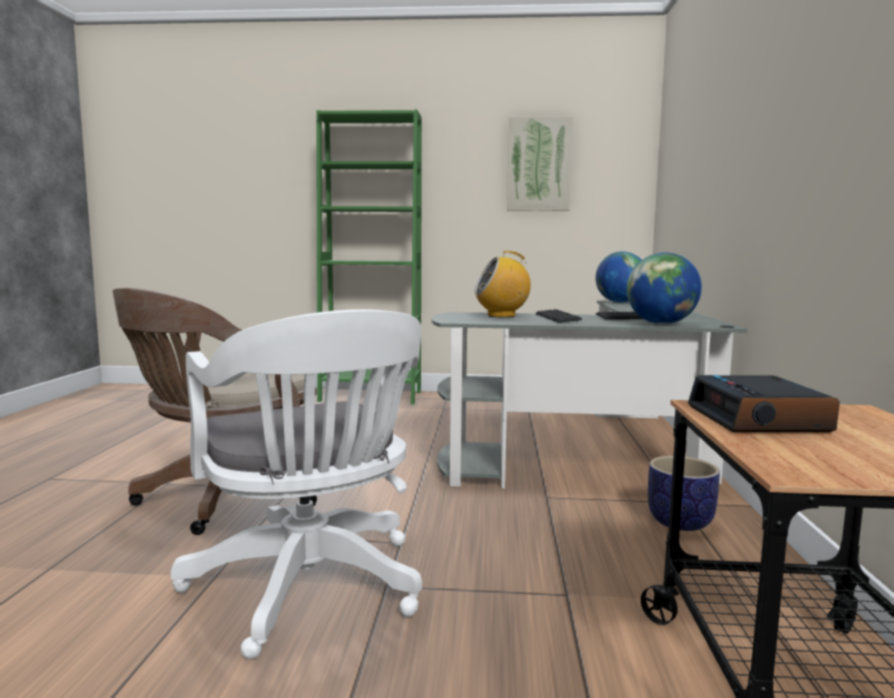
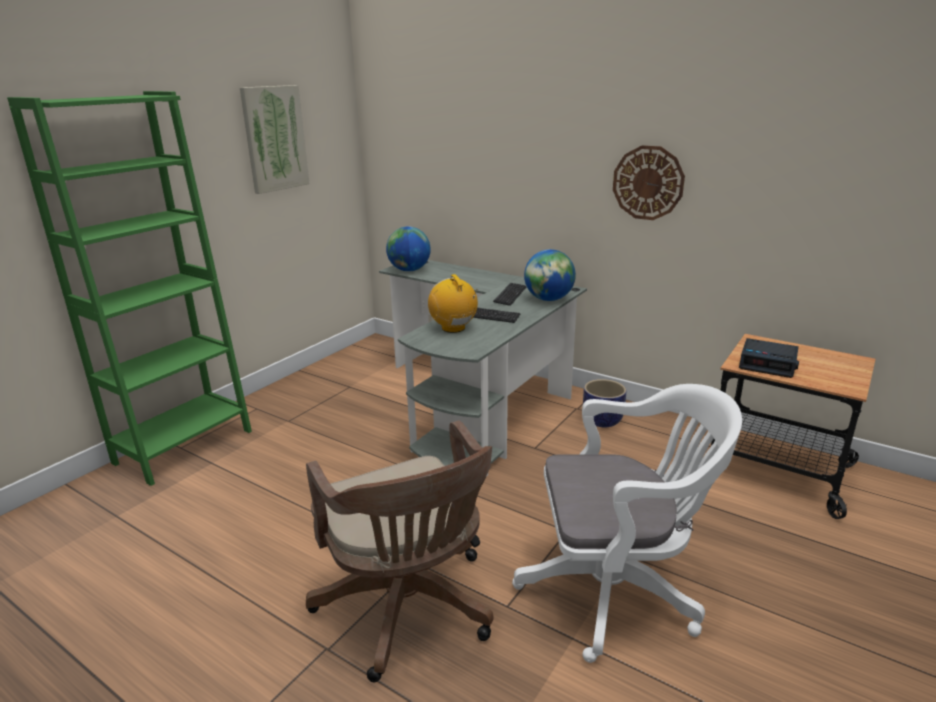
camera: 60 degrees left, 15 degrees up
(502, 316) = (453, 328): radio -> radio turned 135 degrees clockwise
(809, 146) = (648, 183): none -> wall clock

